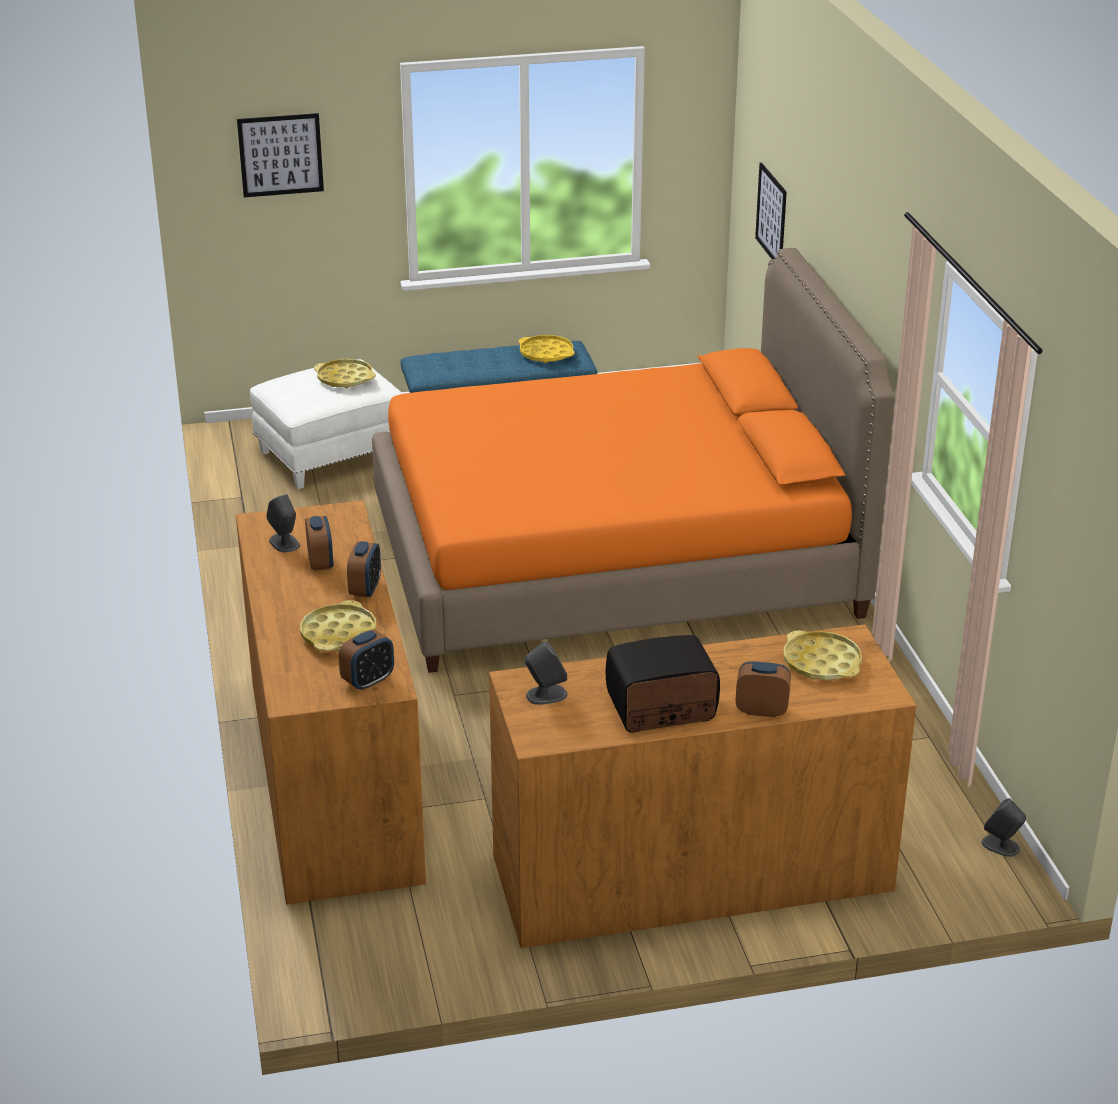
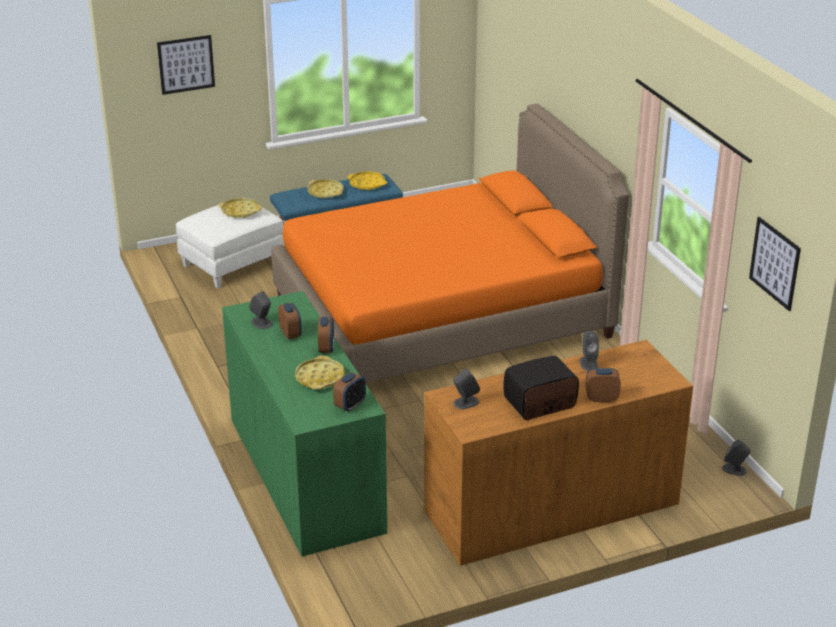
camera: 10 degrees left, 0 degrees up
(333, 778) = (305, 473): brown dresser -> green dresser
(759, 652) = (588, 363): none -> grey speaker
(771, 215) = (513, 82): picture -> picture (774, 263)
(821, 663) = (628, 365): yellow tray -> yellow tray (325, 192)

